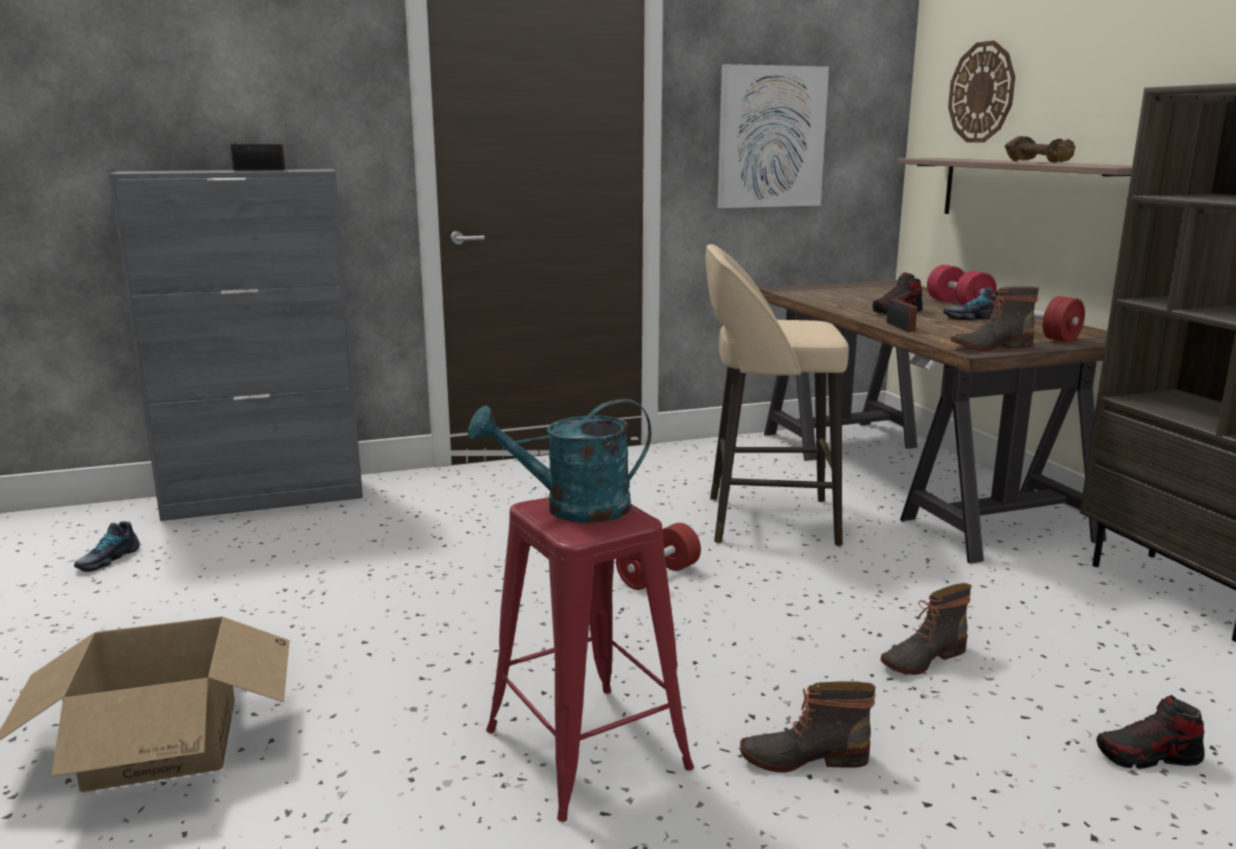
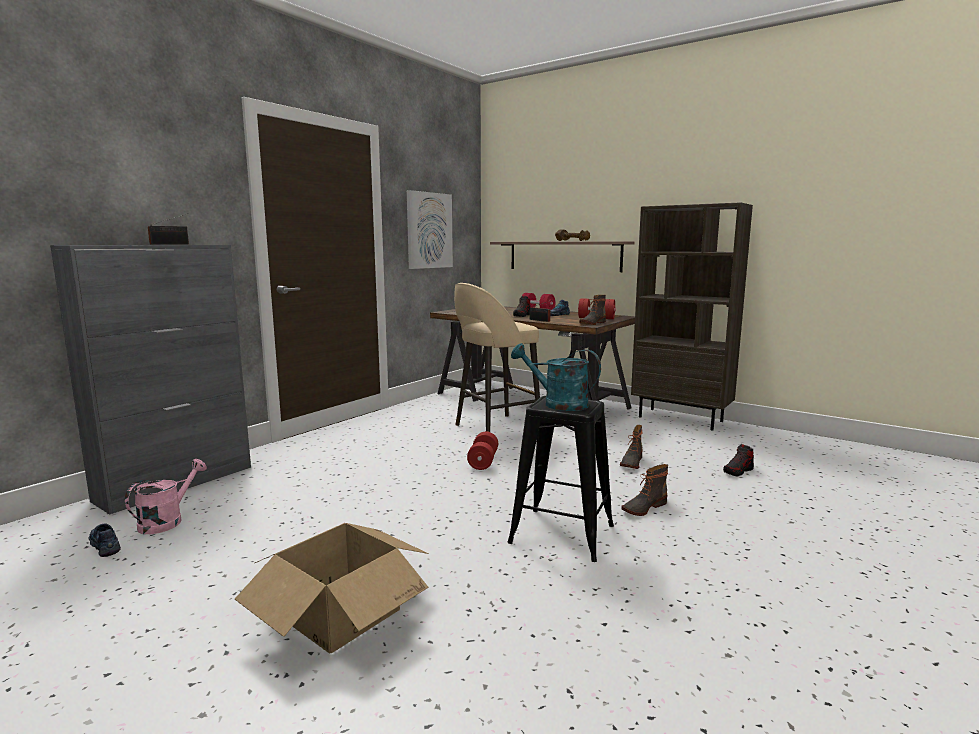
camera: 35 degrees left, 5 degrees down
(107, 559) = (105, 545): shoe -> shoe turned 150 degrees clockwise
(192, 547) = (167, 521): none -> pink watering can
(572, 509) = (557, 404): turquoise watering can -> turquoise watering can turned 75 degrees clockwise
(586, 748) = (561, 534): red stool -> black stool
(982, 92) = (527, 210): wall clock -> none

